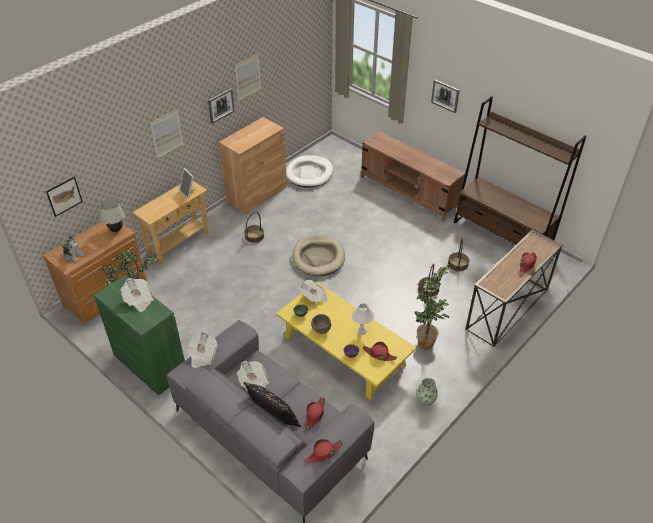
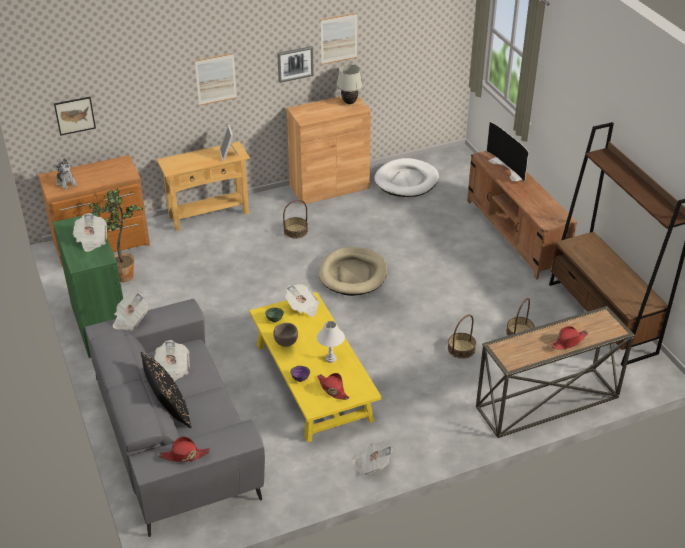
camera: 25 degrees right, 5 degrees down
(116, 230) = (123, 170): white table lamp -> white table lamp (349, 102)
(315, 415) = (213, 422): red hat -> none
(394, 146) = (508, 168): none -> television
(425, 345) = (413, 408): potted plant -> none
(426, 400) = (371, 465): vase -> newspaper
(445, 95) = (572, 113): picture -> none

